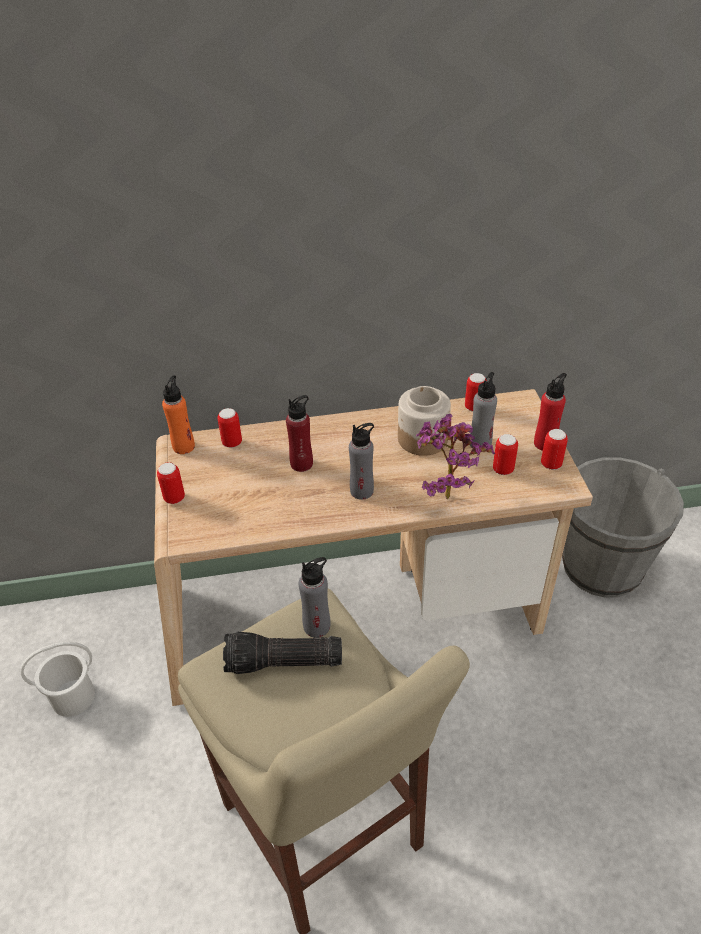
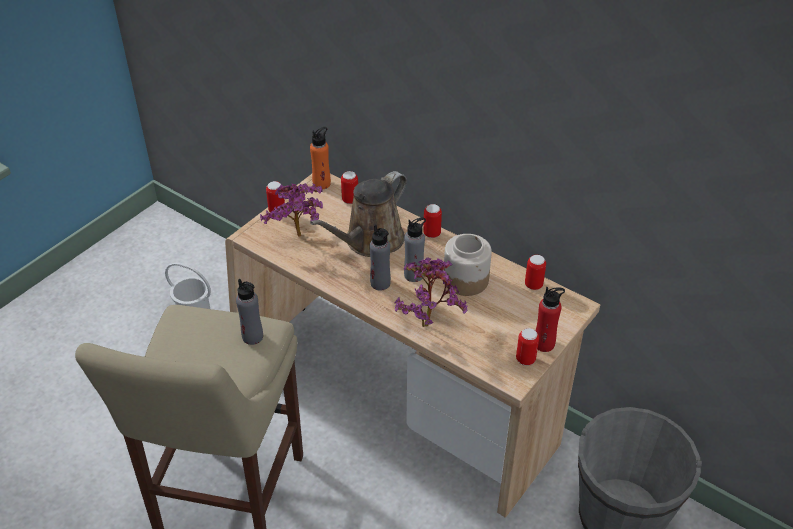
camera: 45 degrees right, 0 degrees up
(235, 506) = (300, 238): none -> potted plant
(283, 664) = (211, 340): flashlight -> none
(301, 464) = (370, 241): red bottle -> brown watering can
(480, 443) = (499, 310): grey bottle -> grey bottle (414, 275)
(503, 469) = (487, 338): can -> can (432, 234)

